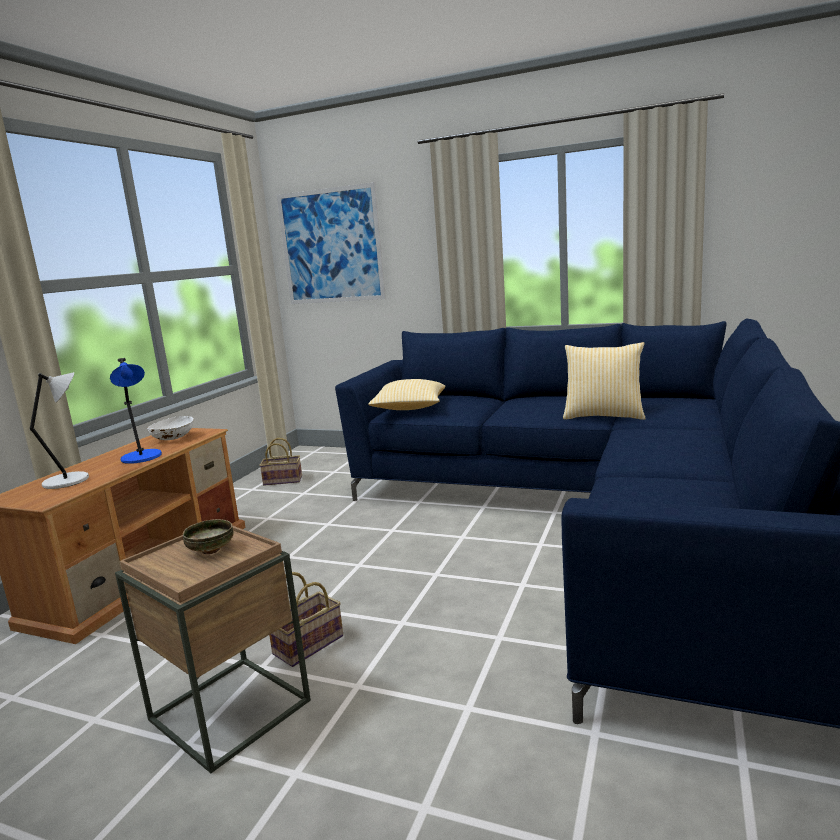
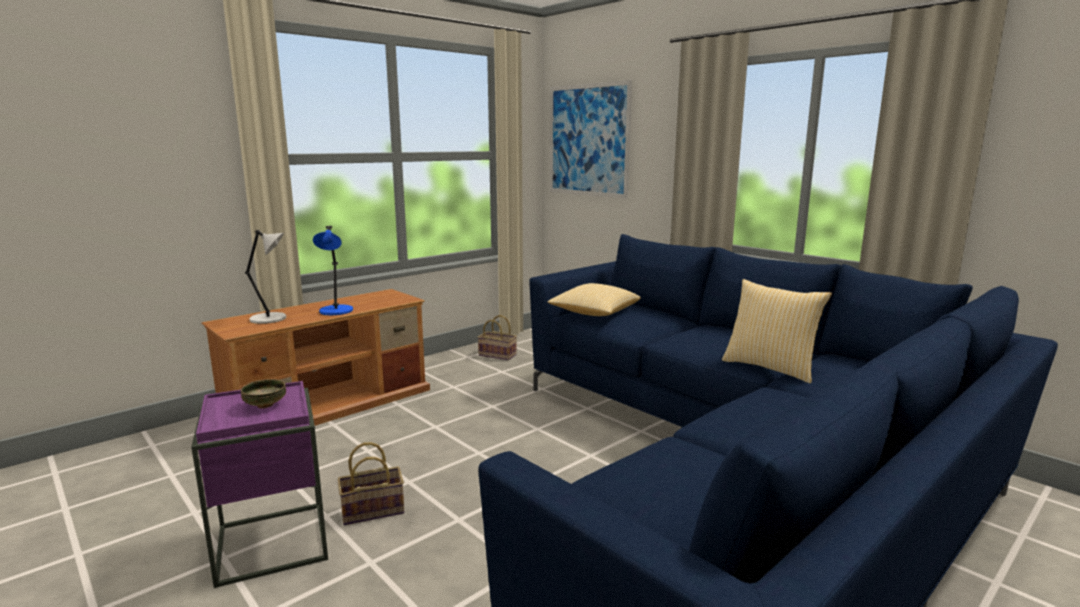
camera: 25 degrees right, 0 degrees up
(173, 439) = (377, 300): white bowl -> none
(229, 710) = (271, 542): brown side table -> purple side table

